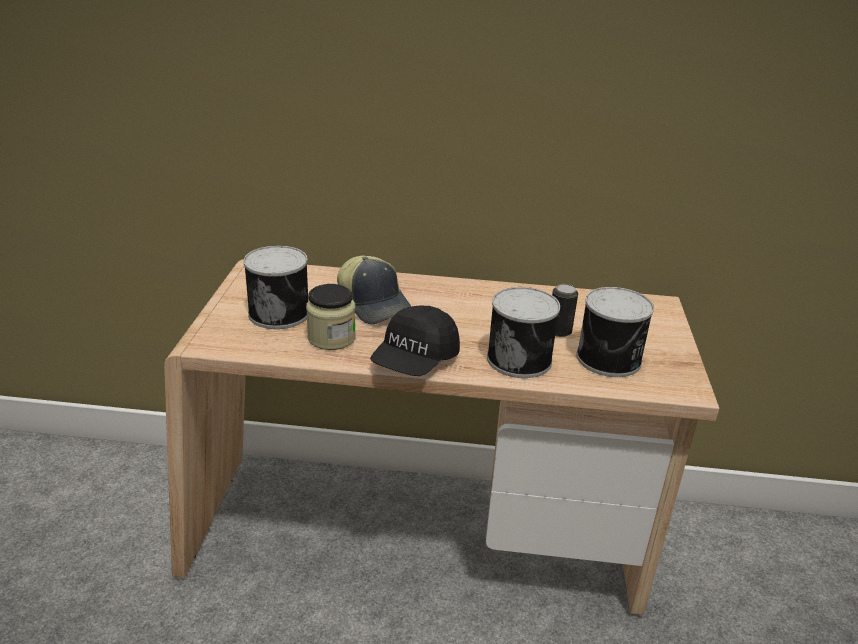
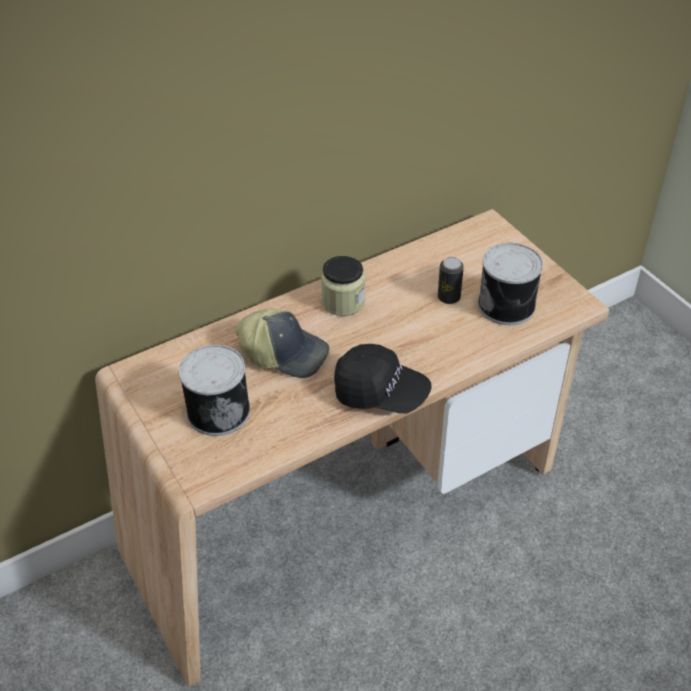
camera: 35 degrees left, 15 degrees up
(331, 338) = (293, 410): jar -> jar (343, 302)
(415, 361) = (381, 393): black cap -> black cap turned 60 degrees counterclockwise
(520, 359) = (450, 343): can -> none

